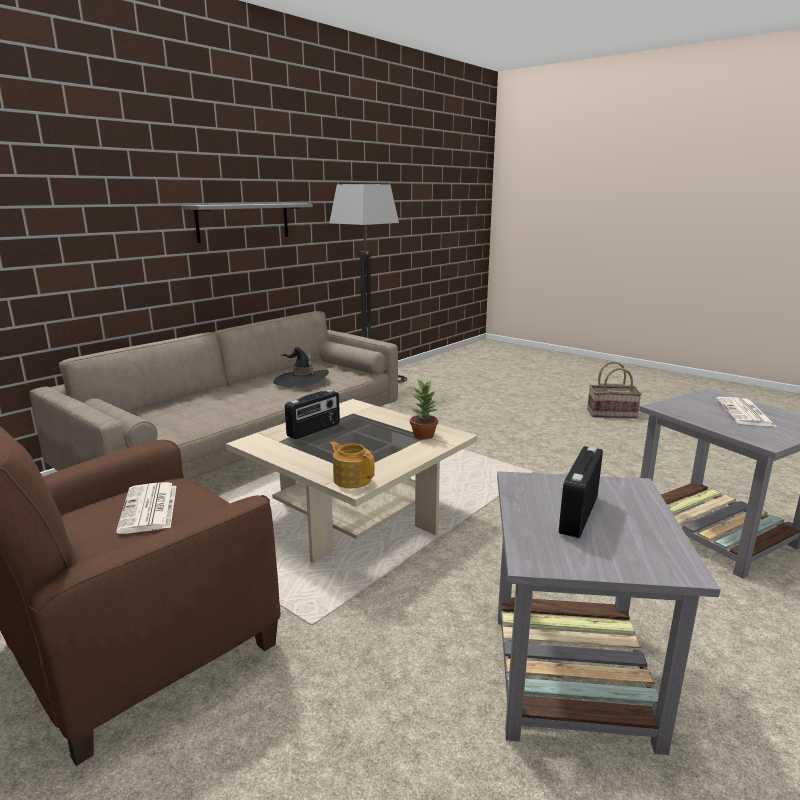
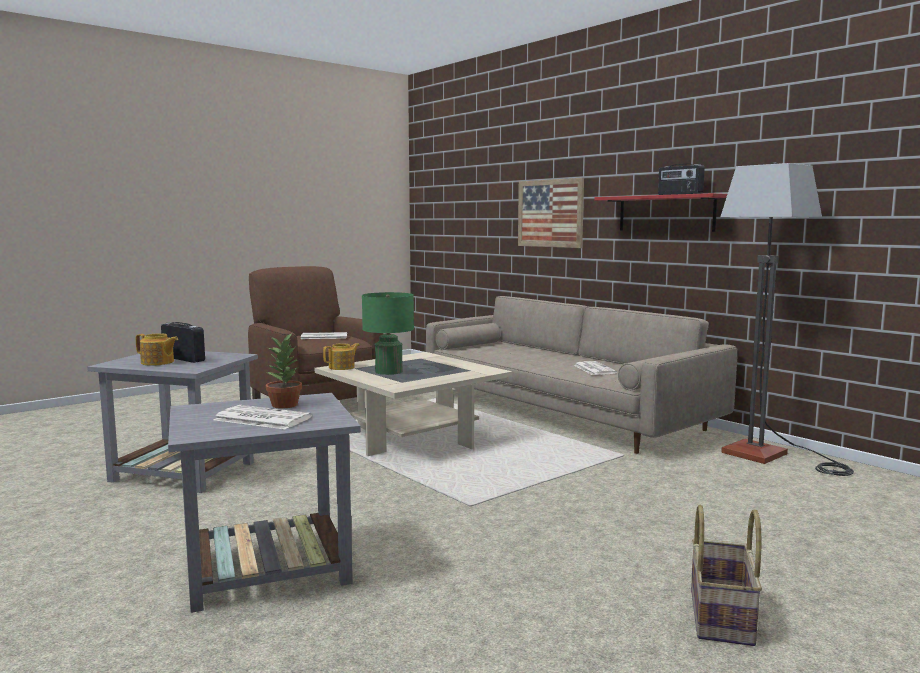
camera: 100 degrees right, 10 degrees down
(85, 227) = (550, 213): none -> picture
(243, 222) = (666, 213): grey shelf -> red shelf
(301, 381) = (594, 369): black hat -> newspaper
(314, 430) = (436, 363): radio -> radio (679, 194)
(372, 448) = (389, 371): none -> green table lamp
(423, 435) = (405, 381): potted plant -> potted plant (285, 405)
(624, 527) = (158, 362): none -> teapot

